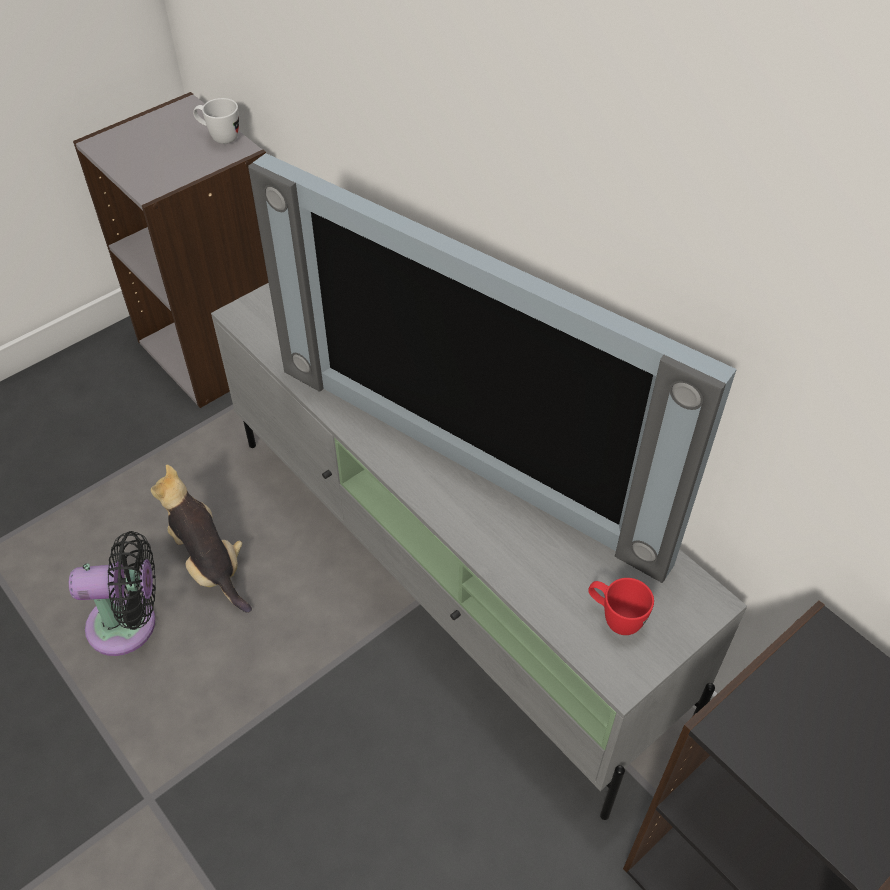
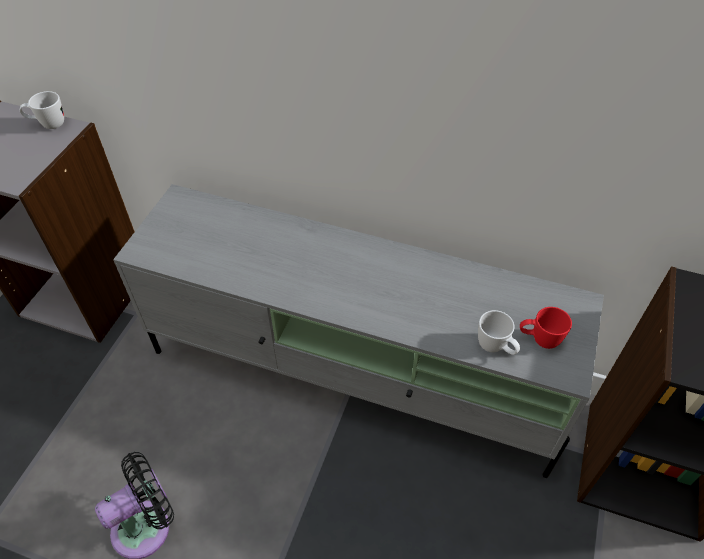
camera: 30 degrees left, 0 degrees up
(209, 563) = (181, 449): plush toy -> none
(474, 450) = (374, 274): television -> none
(553, 601) = (495, 348): none -> white mug

